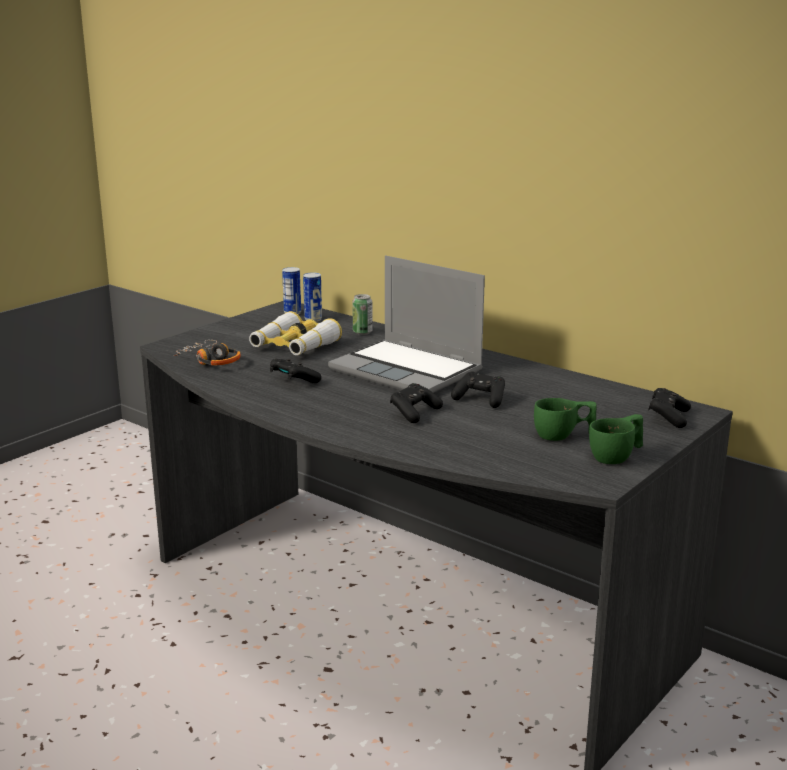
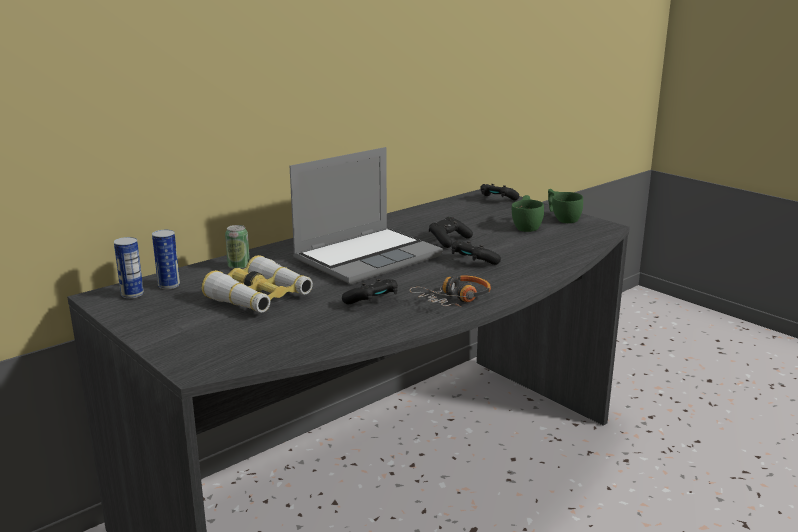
camera: 80 degrees left, 0 degrees up
(210, 361) = (282, 342): headphones -> headphones (454, 299)

